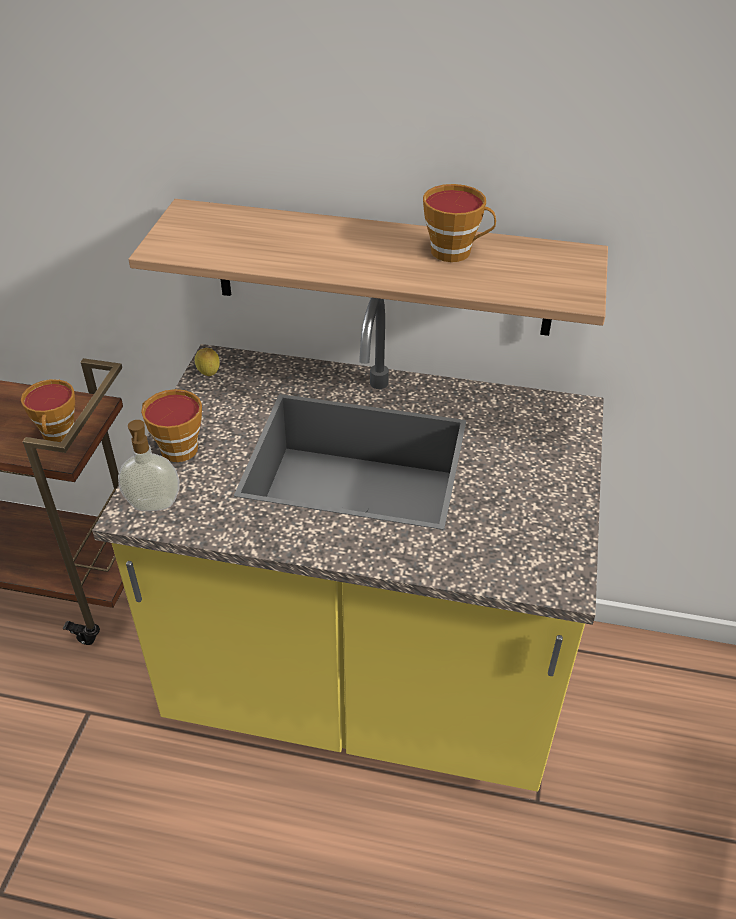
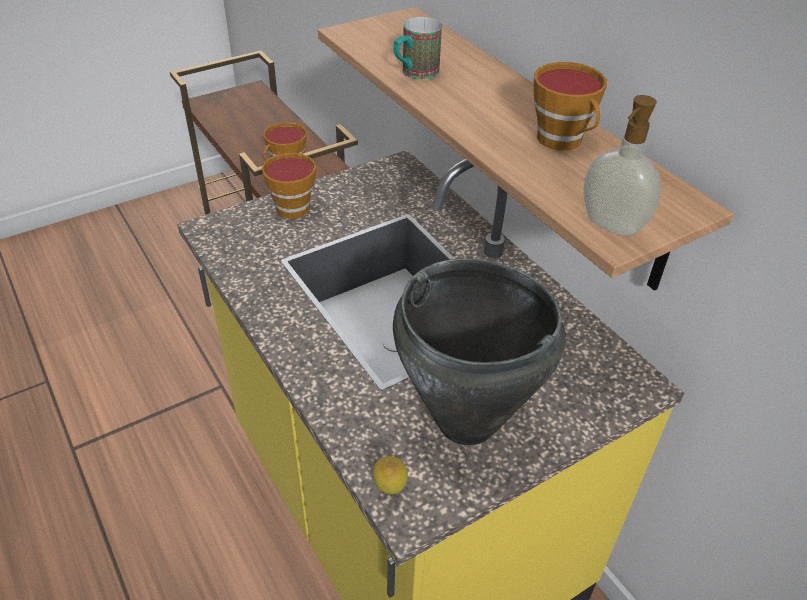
camera: 45 degrees right, 0 degrees up
(153, 506) = (227, 233): soap dispenser -> soap dispenser (610, 226)
(209, 375) = (381, 173): lemon -> lemon (390, 489)
(277, 256) = (414, 74): none -> mug
(521, 507) = (466, 422): none -> black cooking pot

